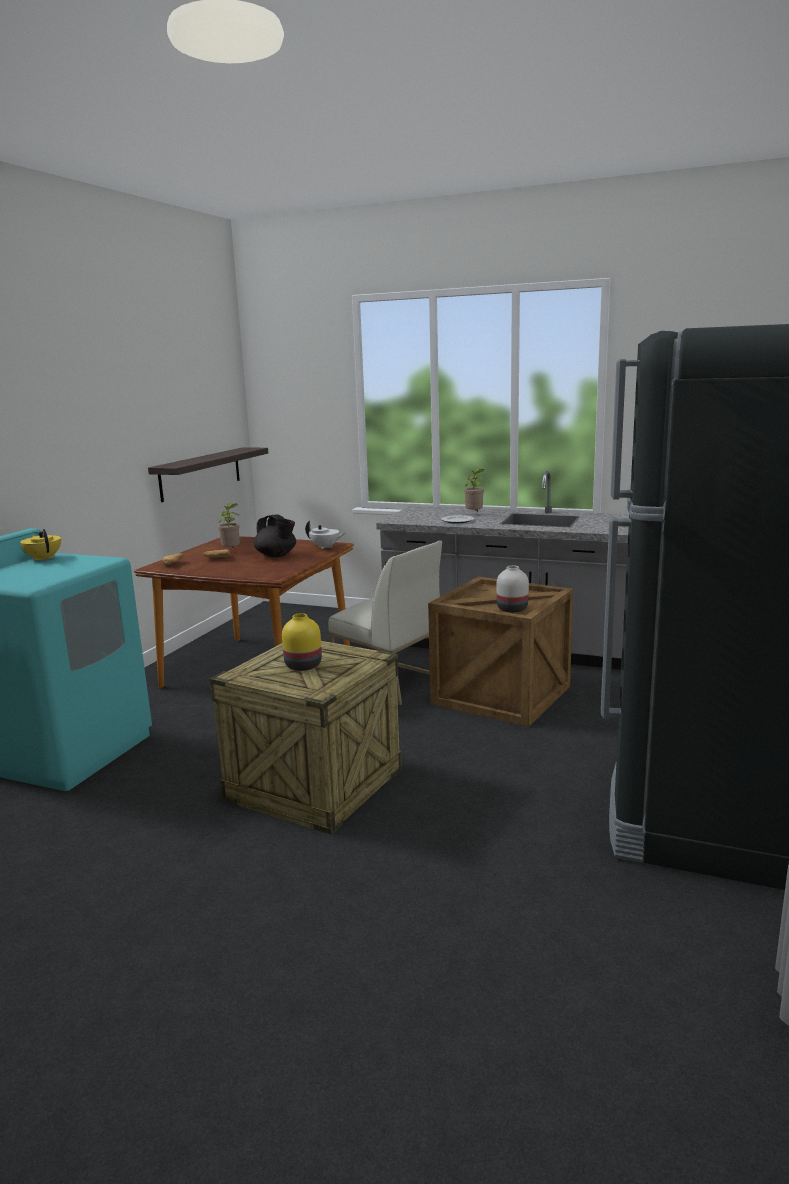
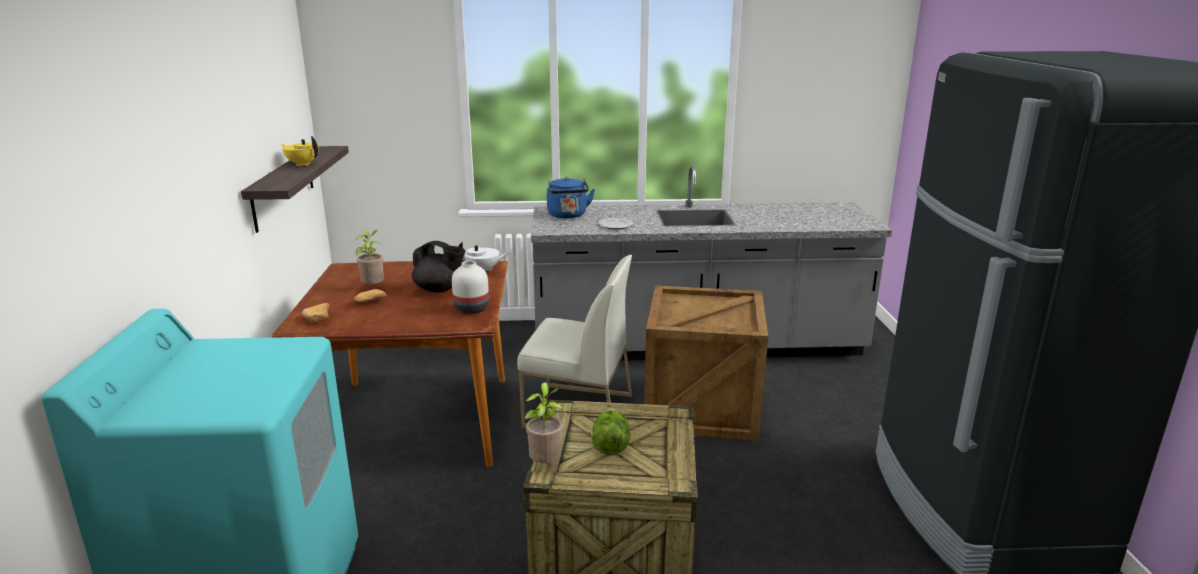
camera: 25 degrees left, 5 degrees up
(44, 558) = (198, 353): yellow teapot -> yellow teapot (302, 164)
(302, 666) = (610, 444): yellow vase -> lettuce
(427, 512) = (568, 215): none -> blue kettle
(474, 514) = (620, 214): potted plant -> potted plant (546, 464)
(511, 609) = (729, 324): white vase -> white vase (470, 309)

